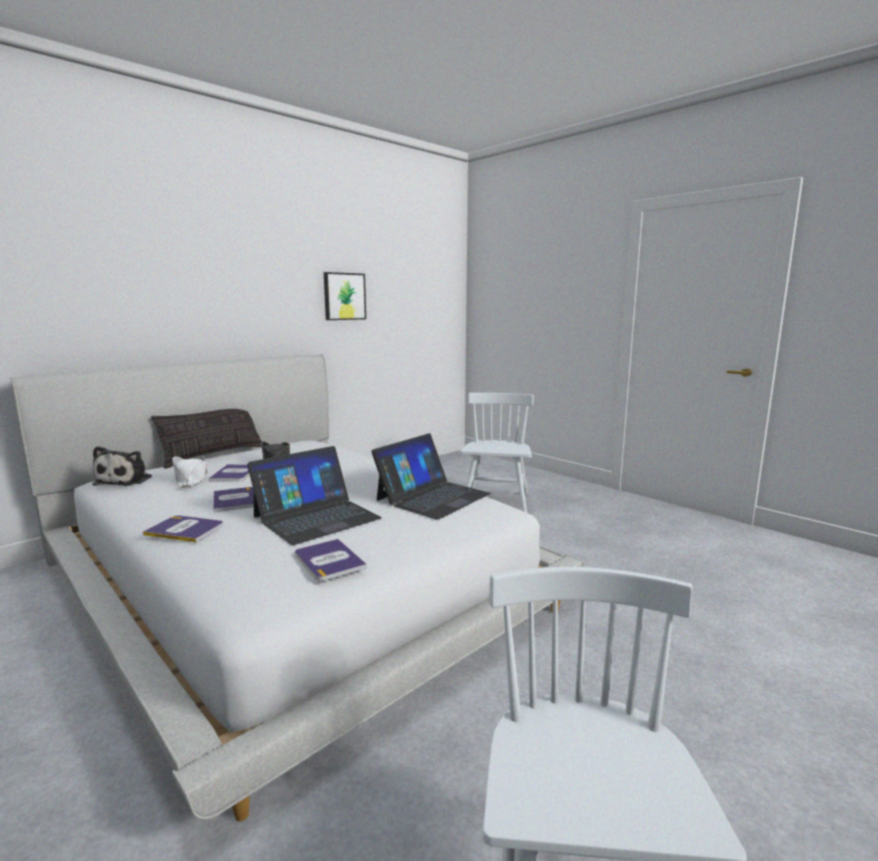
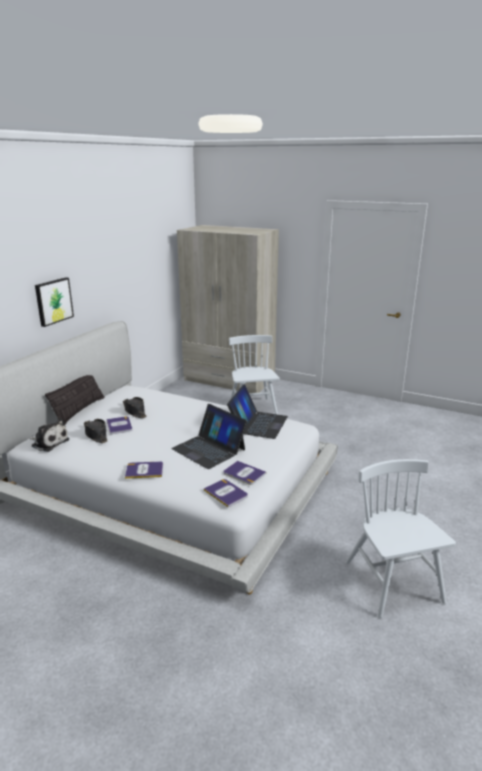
camera: 20 degrees left, 10 degrees up
(126, 480) = (49, 442): plush toy -> plush toy turned 45 degrees counterclockwise
(191, 479) = (96, 435): white hat -> black hat
(234, 500) = (146, 446): book -> book (226, 493)
(316, 517) = (209, 449): laptop -> laptop turned 105 degrees clockwise
(344, 296) = (127, 272): picture -> picture (53, 301)
(489, 468) = (229, 380): none -> beige wardrobe

